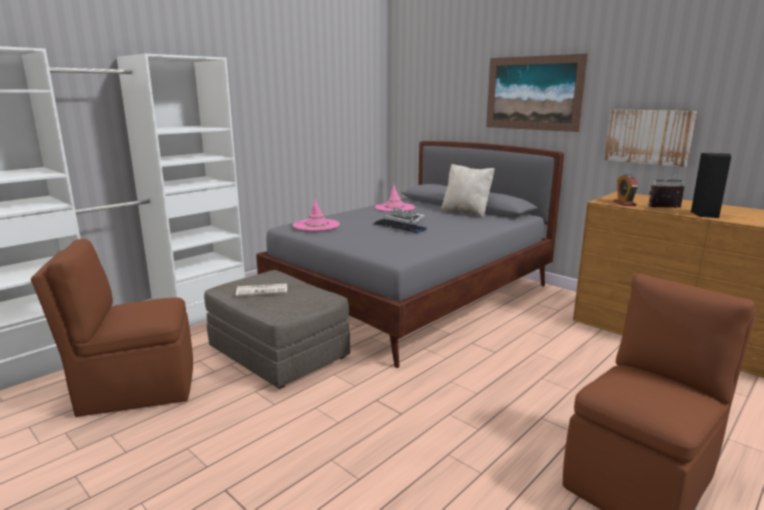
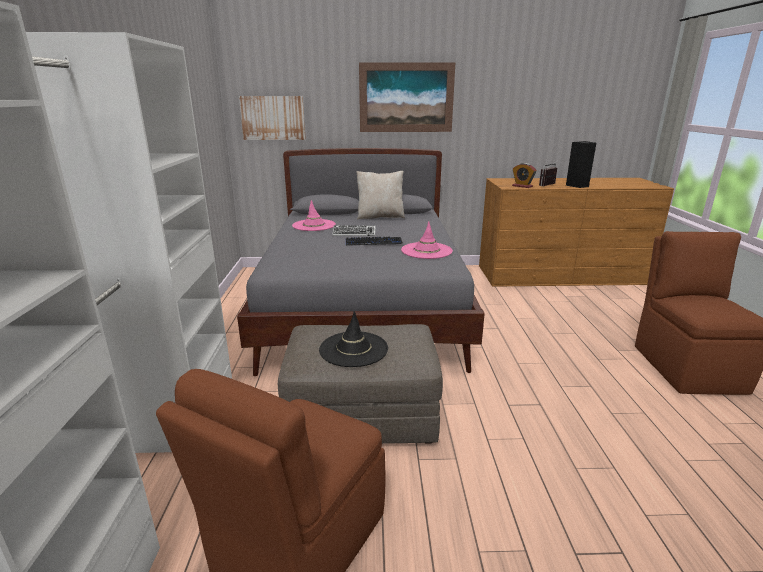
camera: 45 degrees left, 5 degrees up
(263, 290) = (353, 349): newspaper -> black hat
(316, 225) = (301, 261): pink hat -> pink hat (426, 251)
(648, 137) = (506, 132): picture -> picture (273, 118)

